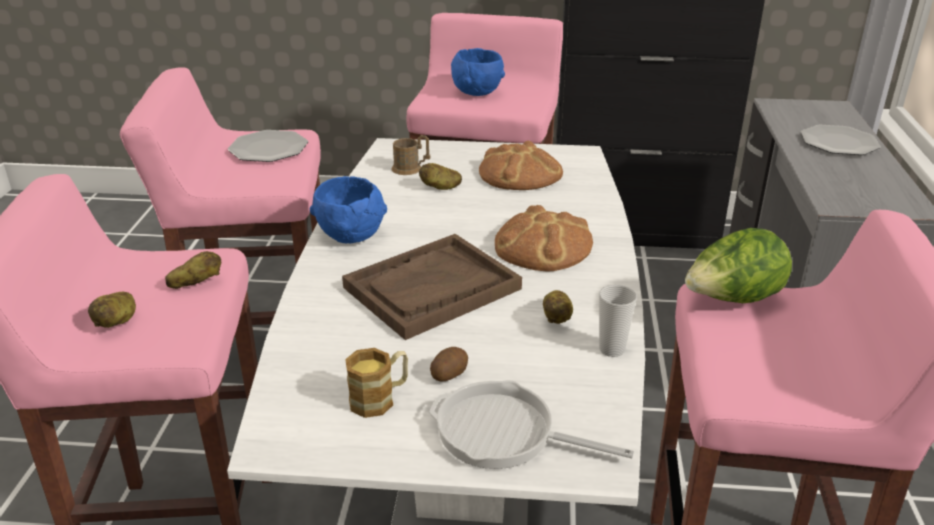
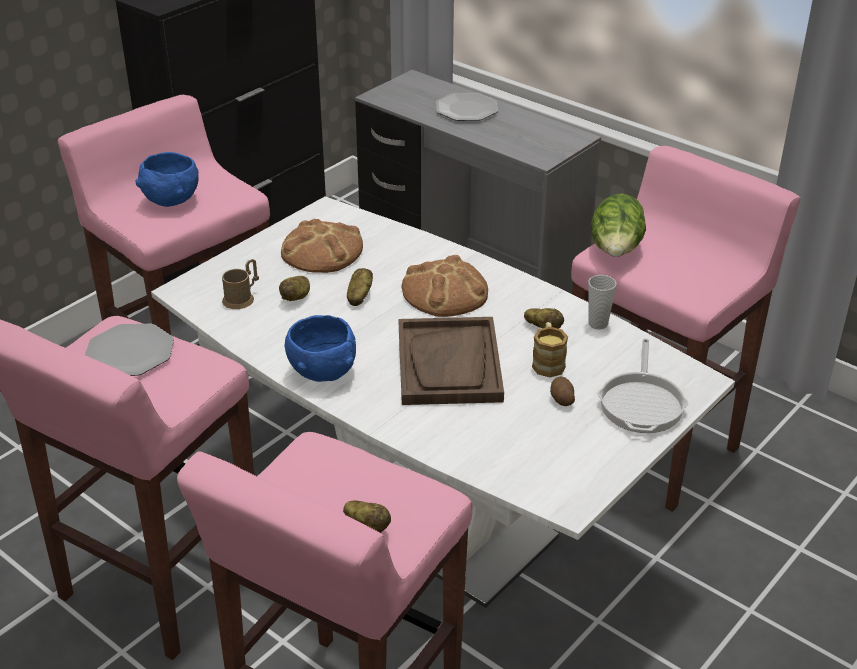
camera: 55 degrees left, 5 degrees up
(196, 283) = (349, 468): potato -> potato (359, 297)
(380, 398) = (561, 438): mug -> mug (548, 362)
(503, 433) = (642, 403): frying pan -> frying pan turned 45 degrees counterclockwise

